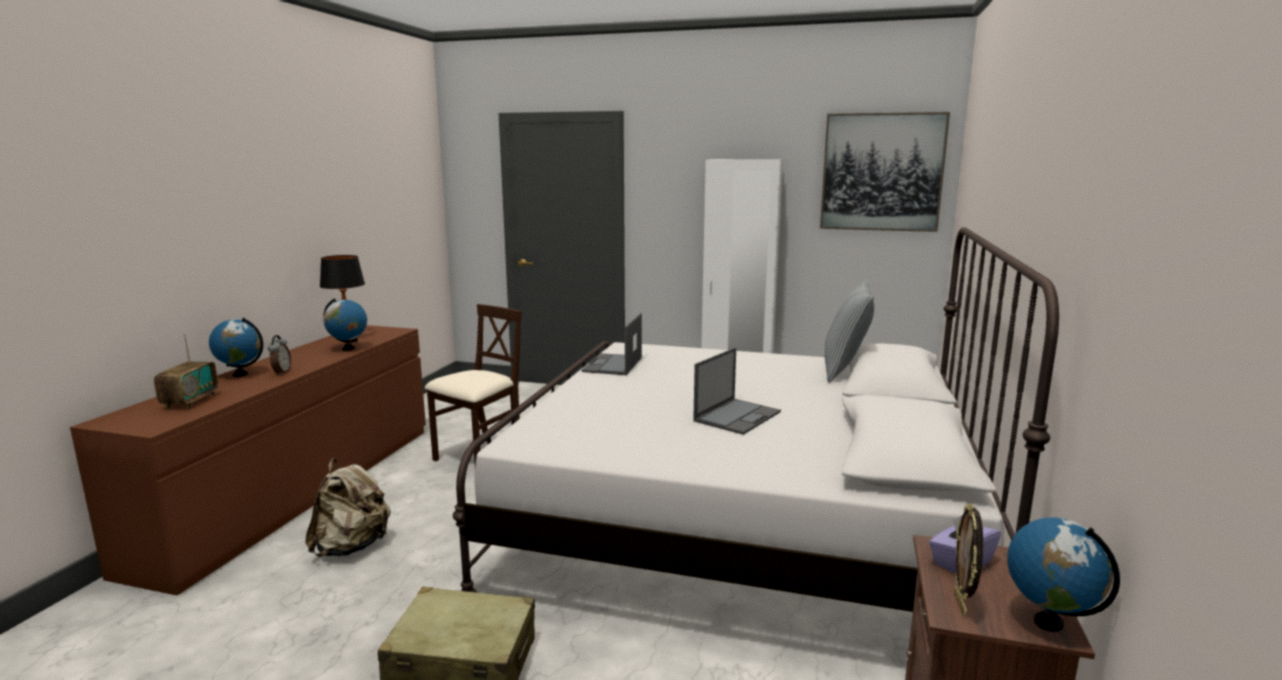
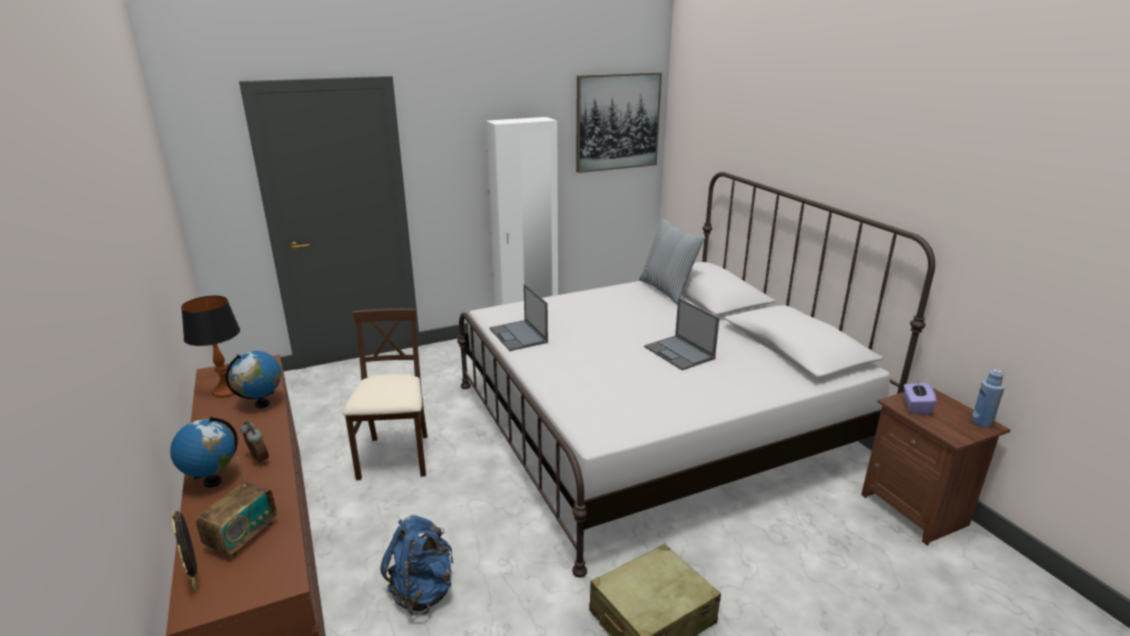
camera: 40 degrees left, 10 degrees up
(190, 402) = (242, 536): radio -> radio turned 60 degrees clockwise
(352, 547) = (423, 591): beige backpack -> blue backpack
(737, 416) = (680, 353): laptop -> laptop turned 150 degrees clockwise
(961, 605) = (949, 430): picture frame -> picture frame (196, 579)
(1048, 622) = (981, 422): globe -> blue bottle

